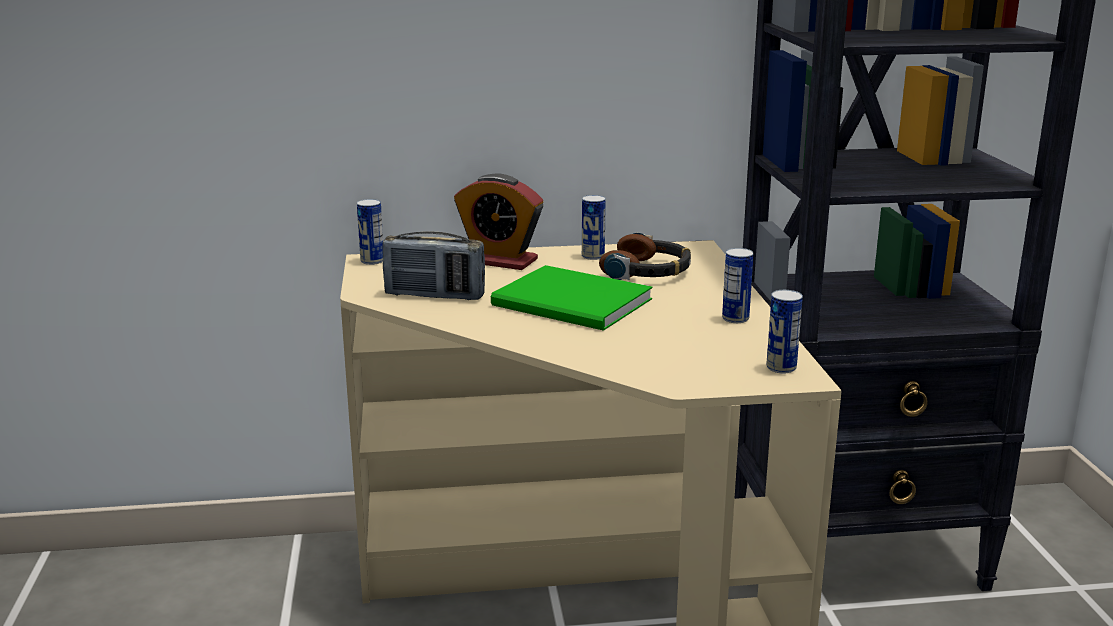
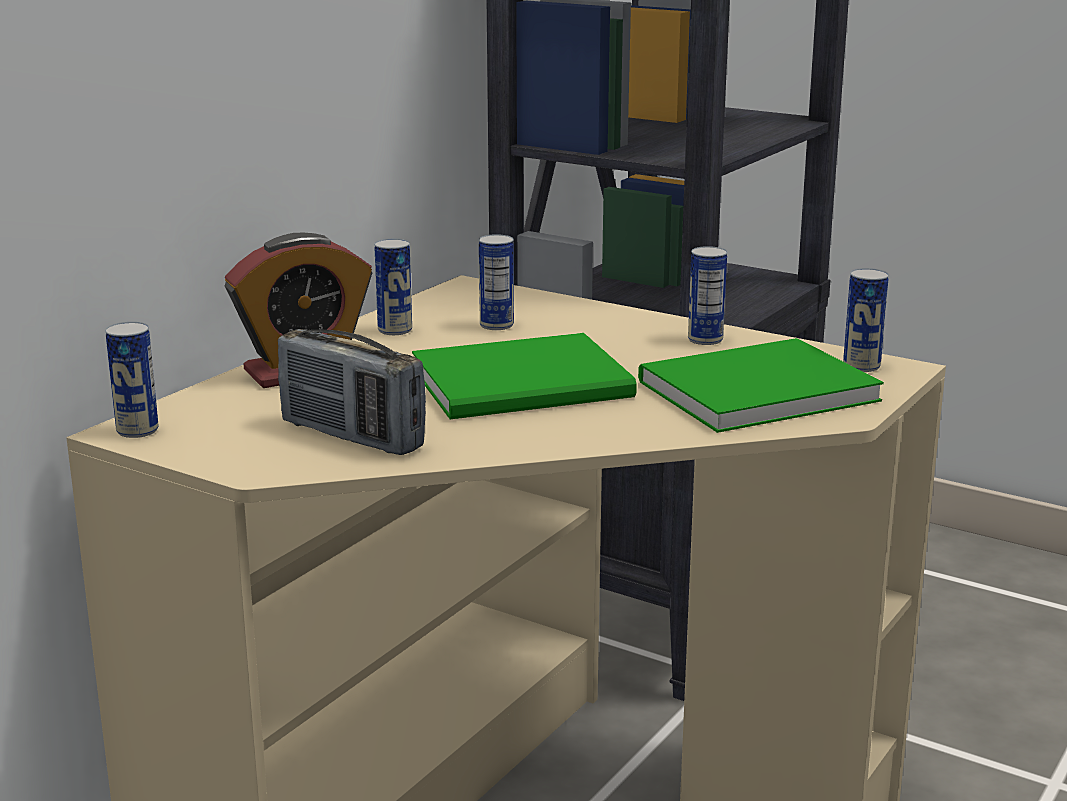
camera: 50 degrees left, 0 degrees up
(434, 295) = (352, 436): radio -> radio turned 75 degrees clockwise
(648, 271) = (496, 325): headphones -> can
(672, 352) = (749, 390): none -> green book

